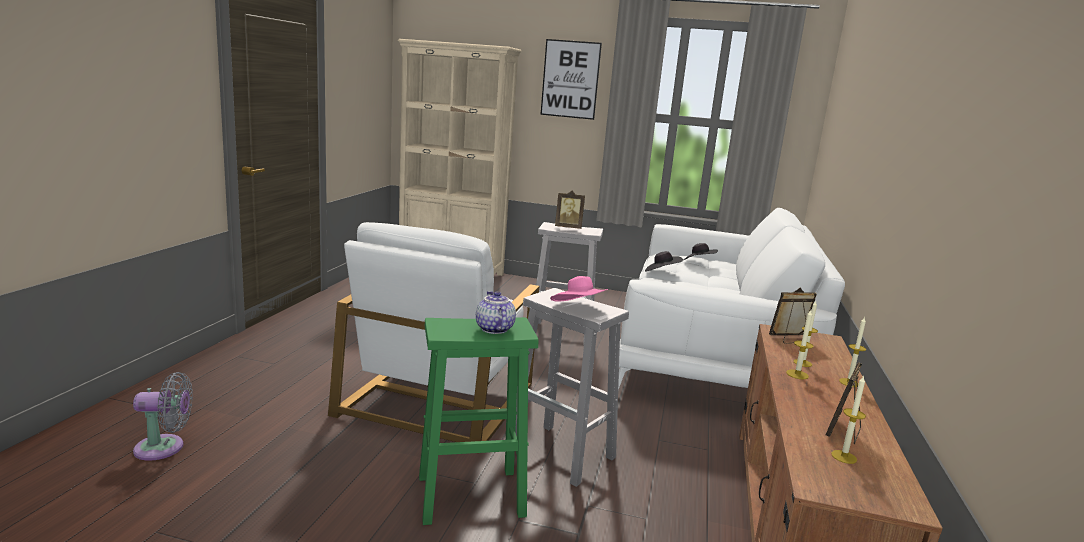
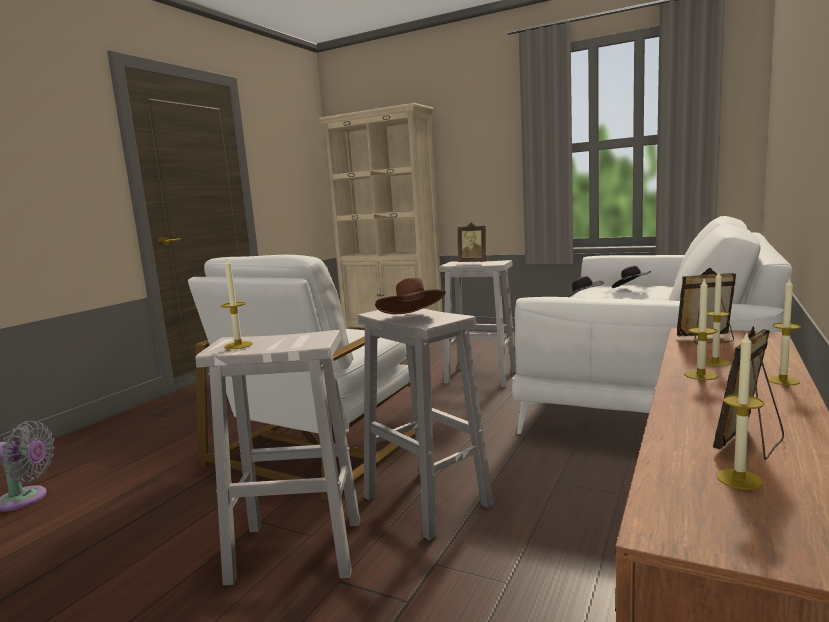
camera: 15 degrees right, 5 degrees down
(455, 330) = (238, 345): none -> candle
(468, 496) = (294, 551): green stool -> white stool
(493, 329) = (286, 341): teapot -> none
(570, 79) = (483, 126): picture -> none
(578, 309) = (413, 319): pink hat -> brown hat

